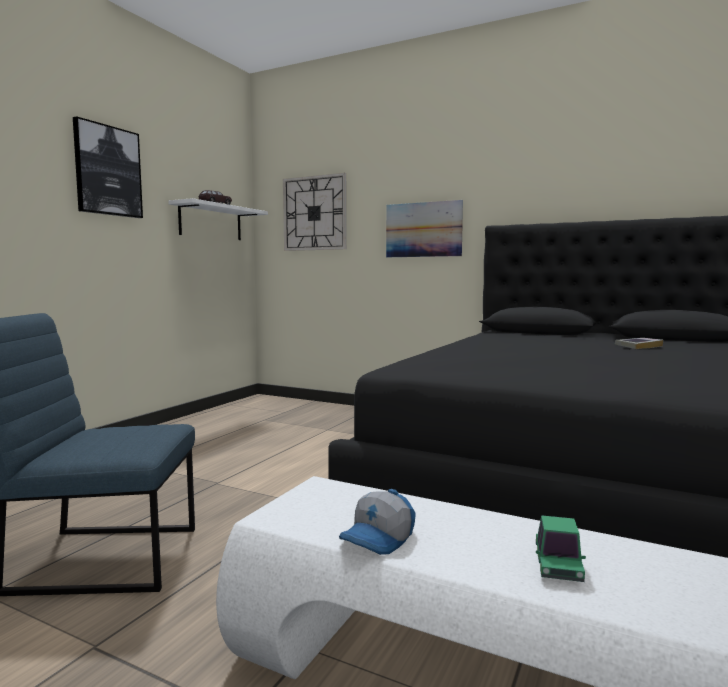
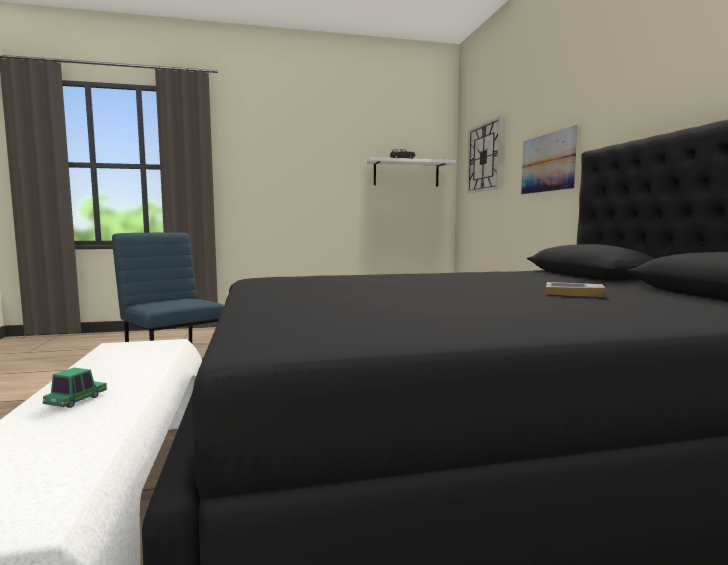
camera: 50 degrees right, 0 degrees up
(108, 171) = (315, 146): picture -> none
(379, 539) = (95, 364): cap -> none
(558, 566) = (76, 400): toy car -> toy car turned 135 degrees clockwise

